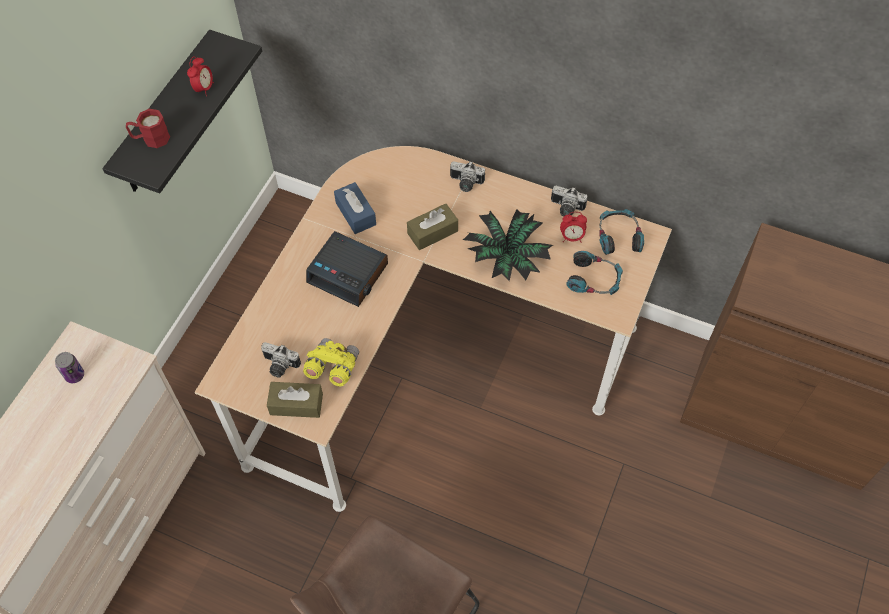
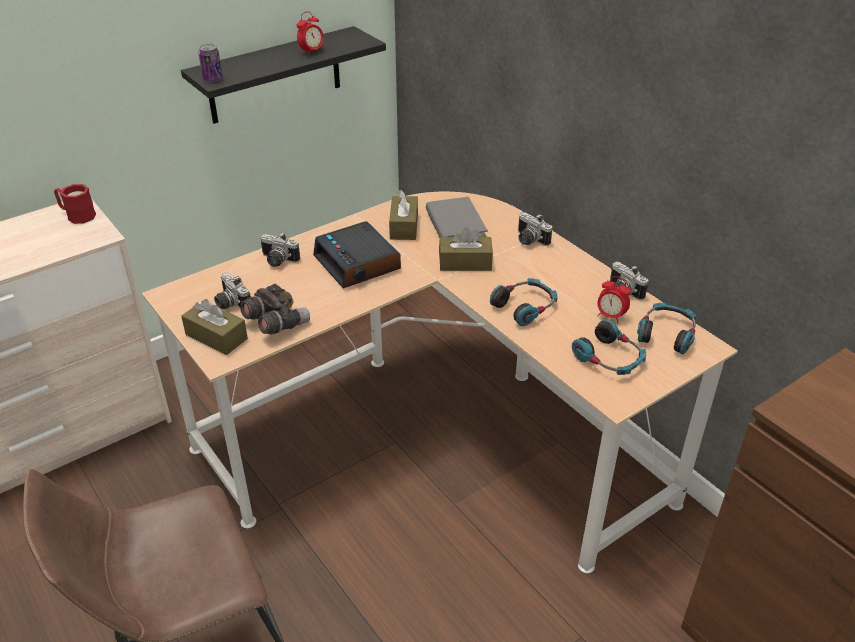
camera: 30 degrees right, 20 degrees down
(74, 375) = (50, 226): can -> can (213, 79)
(150, 139) = (236, 65): red mug -> red mug (77, 215)
(280, 302) = (277, 261): none -> camera
(332, 368) = (276, 323): yellow binoculars -> grey binoculars
(355, 213) = (404, 226): blue tissue box -> brown tissue box
(396, 192) = (455, 225): none -> grey book
(506, 258) = (525, 307): potted plant -> headphones

